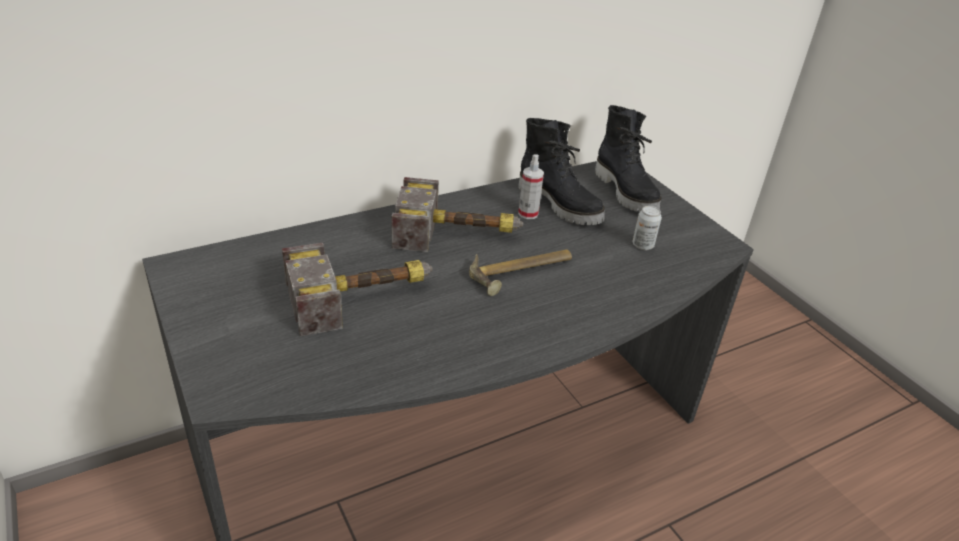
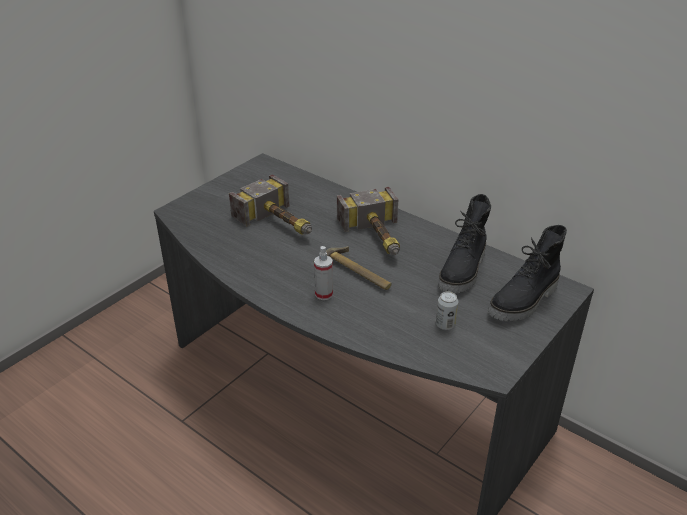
camera: 70 degrees right, 0 degrees up
(528, 213) = (434, 260): spray bottle -> spray bottle (324, 294)

